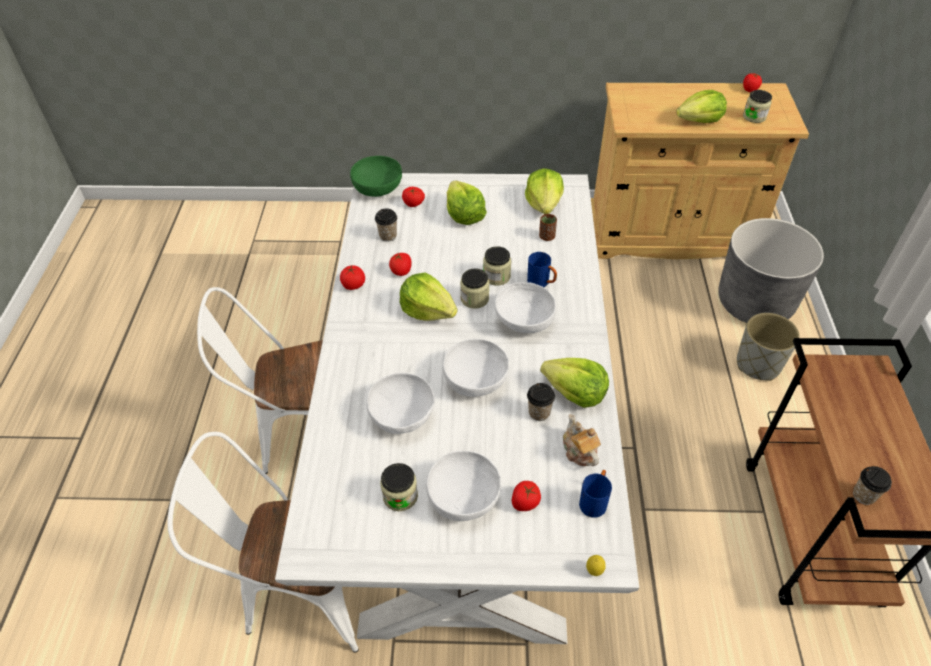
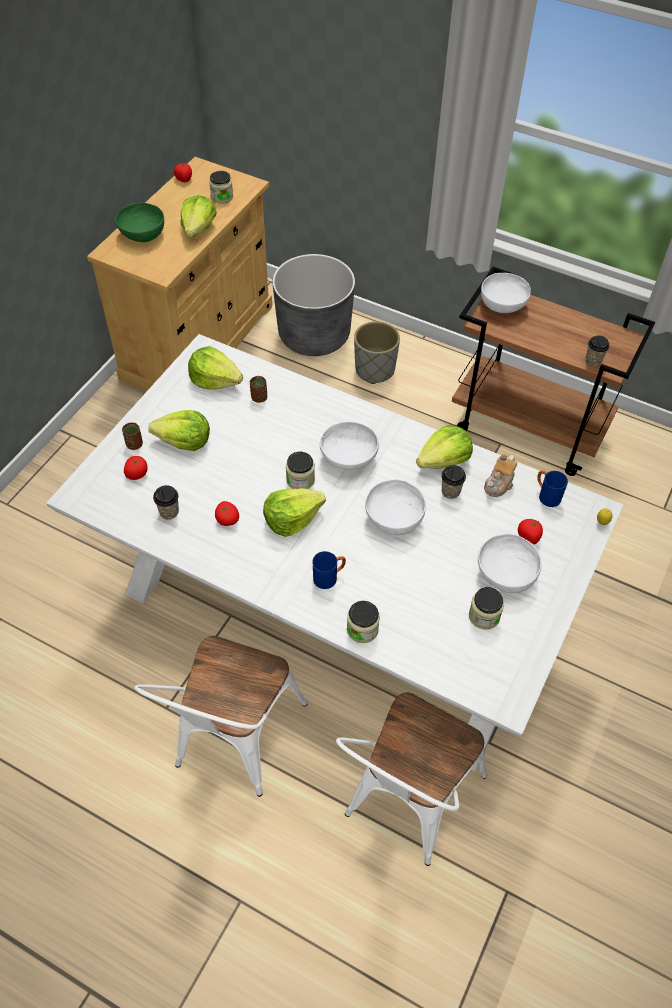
camera: 65 degrees left, 5 degrees up
(353, 285) = (219, 564): tomato -> none
(378, 188) = (88, 493): green bowl -> green bowl (142, 234)
(403, 416) = (403, 584): white bowl -> white bowl (503, 304)
(441, 190) = (134, 444): none -> brown cup
(496, 276) = (283, 453): jar -> jar (362, 629)
(541, 283) = (313, 427): blue mug -> blue mug (329, 577)
(579, 451) = (499, 484): teapot -> teapot turned 60 degrees counterclockwise

